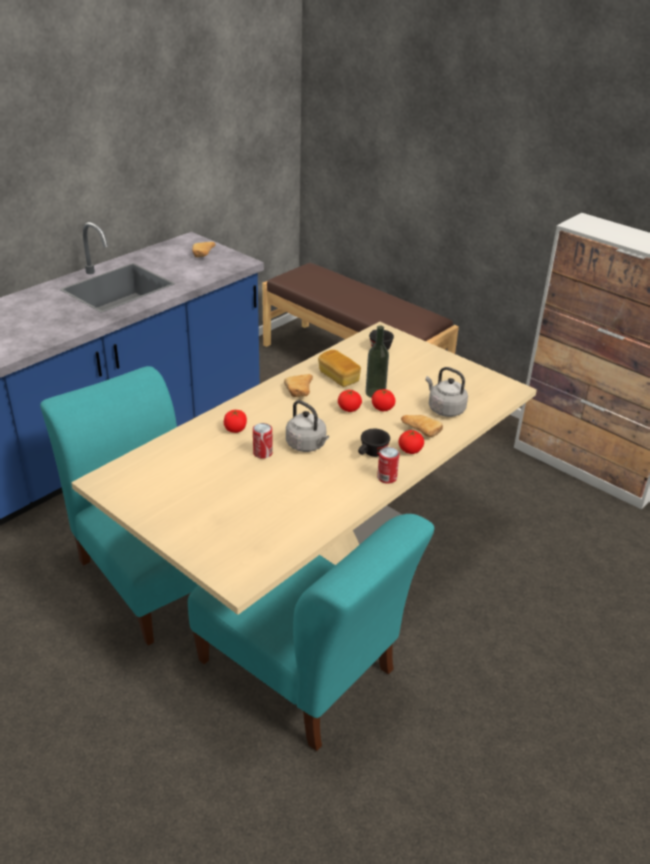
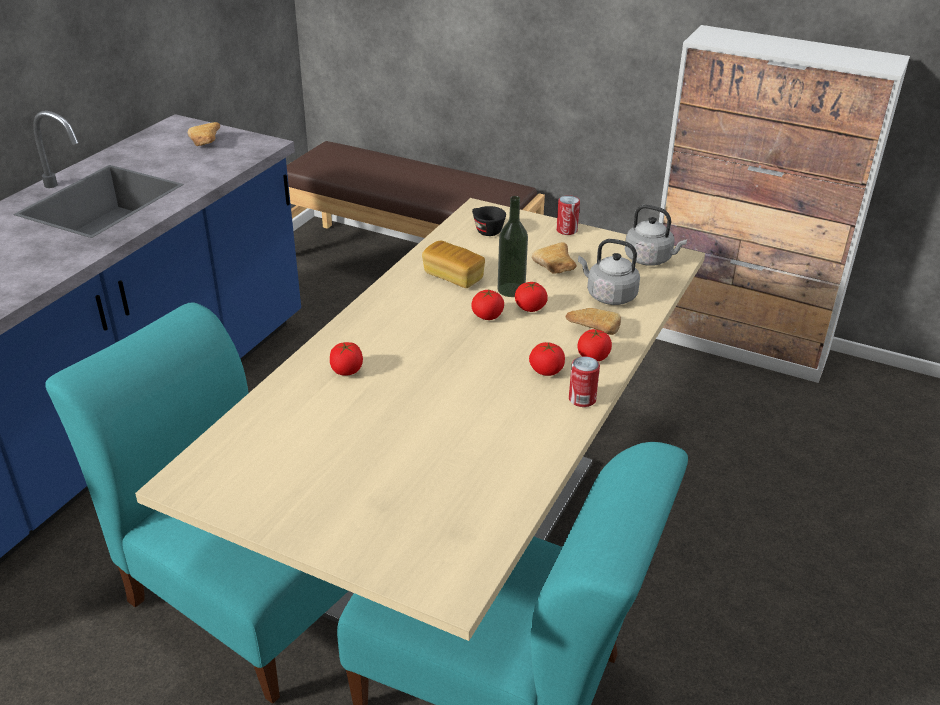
camera: 15 degrees left, 0 degrees up
(262, 453) = (400, 396): can -> can (566, 230)
(299, 393) = (411, 306): bread -> bread (556, 268)
(307, 445) = (456, 375): grey kettle -> grey kettle (650, 259)
(371, 454) = (546, 370): black cup -> tomato

